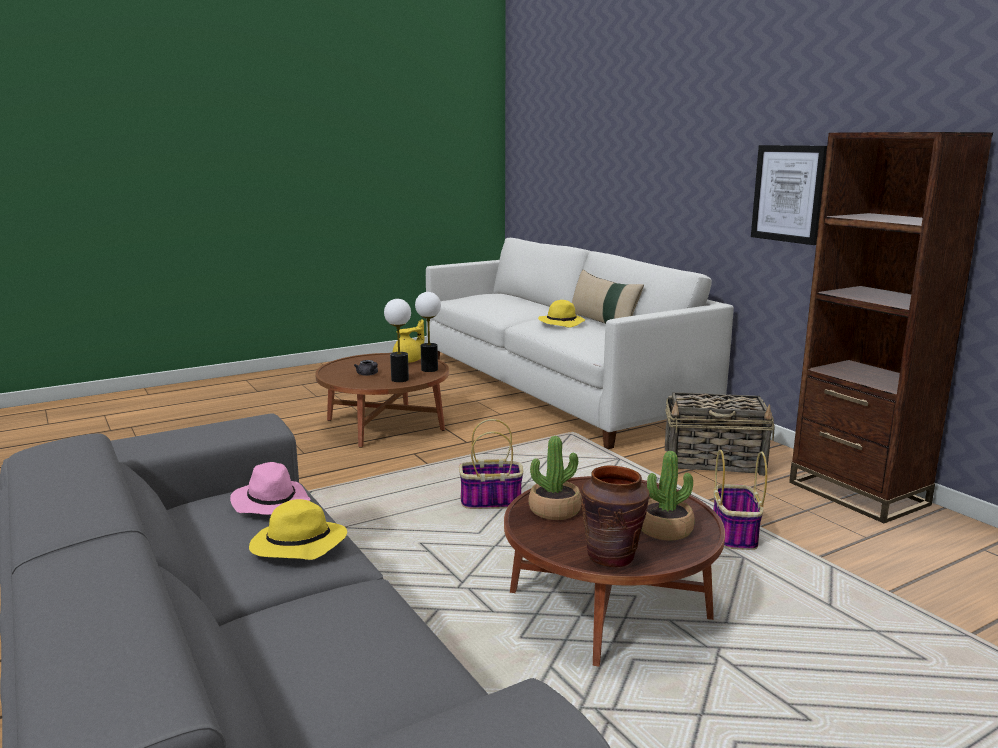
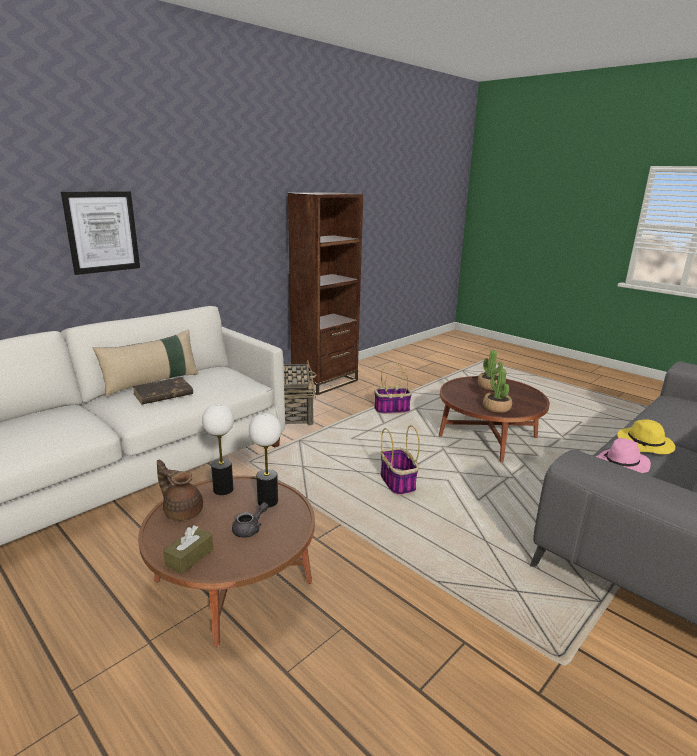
camera: 105 degrees left, 5 degrees up
(351, 361) = (189, 557): none -> brown tissue box
(409, 361) = (182, 511): yellow teapot -> brown teapot
(562, 323) = (162, 394): yellow hat -> brown book
(611, 556) = (529, 394): brown vase -> none
(788, 193) = (235, 234): picture -> picture (102, 232)

